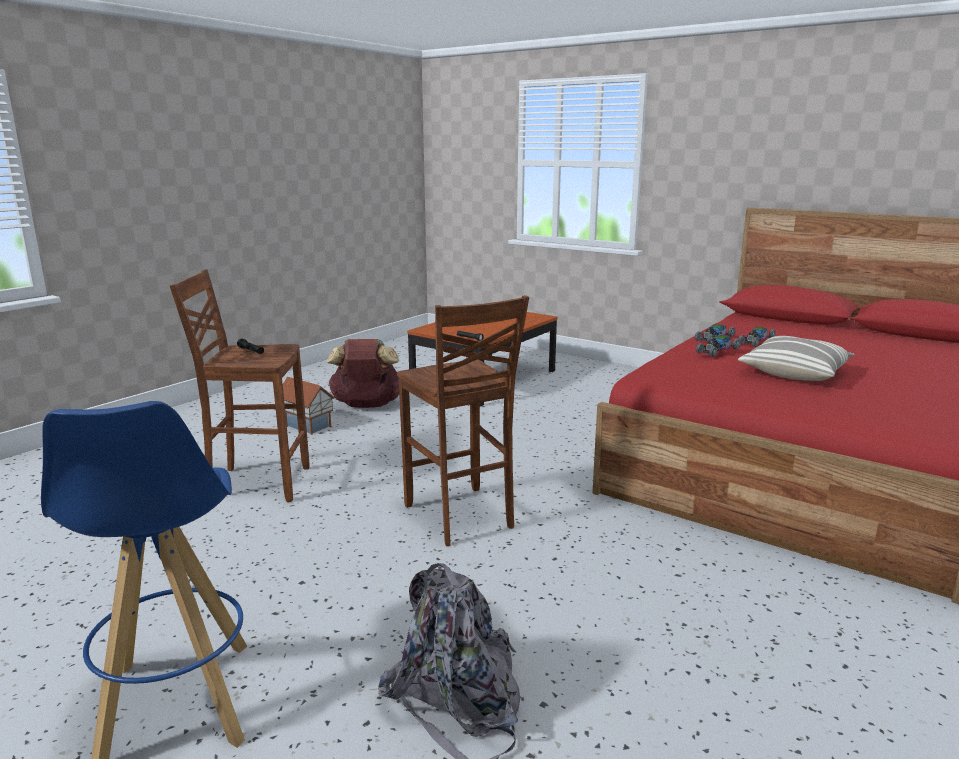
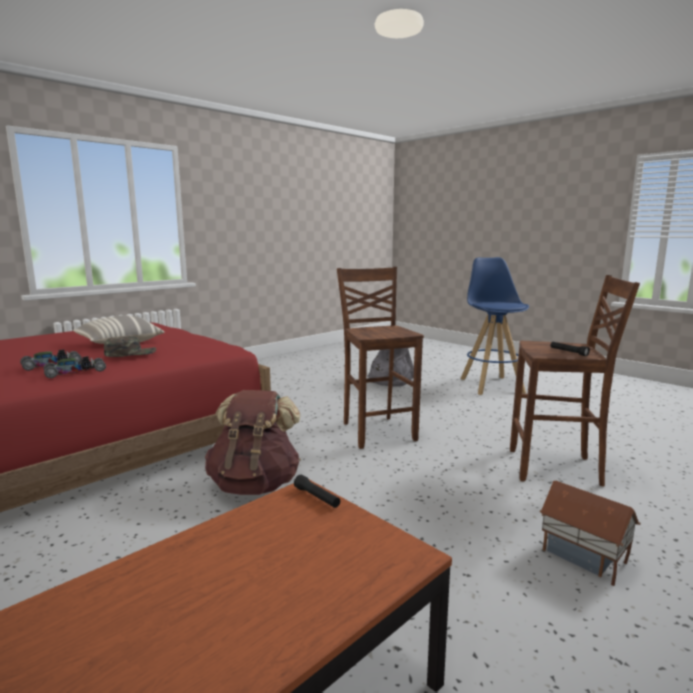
camera: 170 degrees left, 5 degrees down
(367, 406) = (514, 608): brown backpack -> brown backpack (255, 484)
(717, 351) = (130, 353): toy car -> green cap

